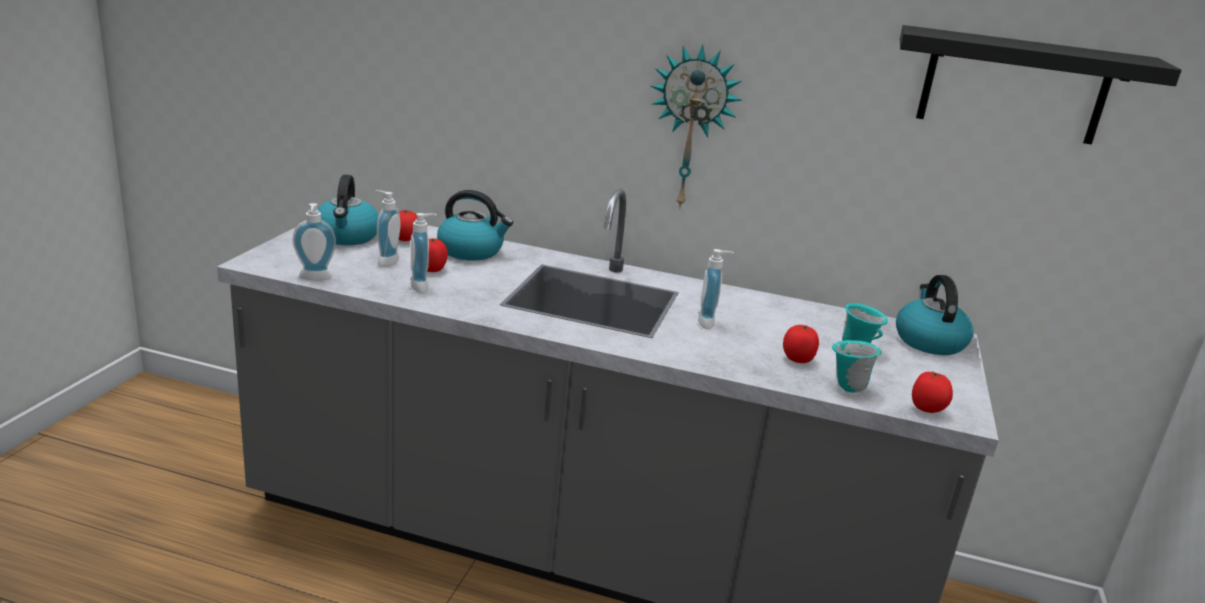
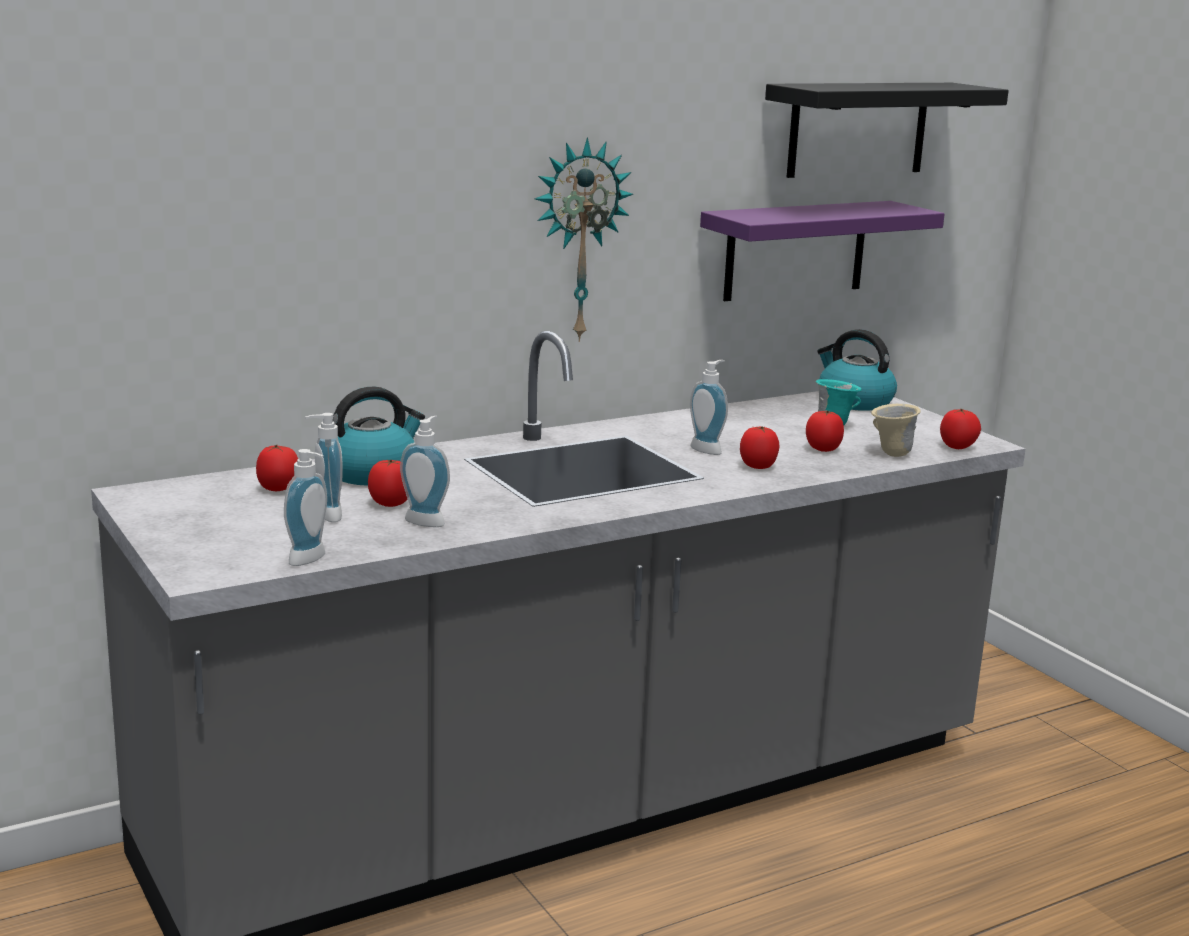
camera: 45 degrees left, 5 degrees down
(347, 237) = (210, 511): kettle -> none
(712, 348) = (758, 466): none -> tomato
(847, 387) = (891, 454): turquoise mug -> beige mug
(918, 188) = (795, 250): none -> purple shelf

